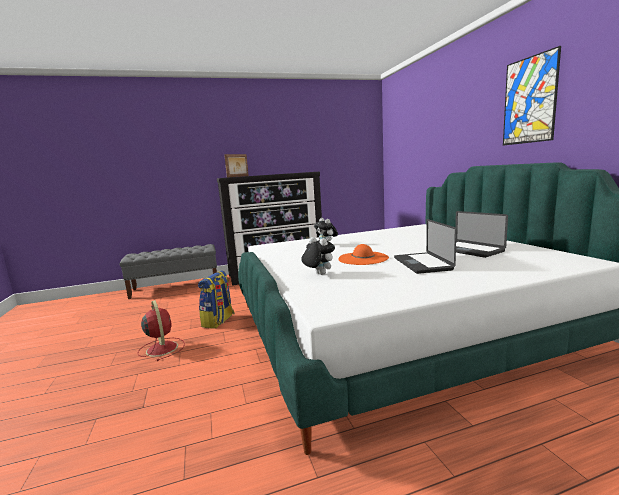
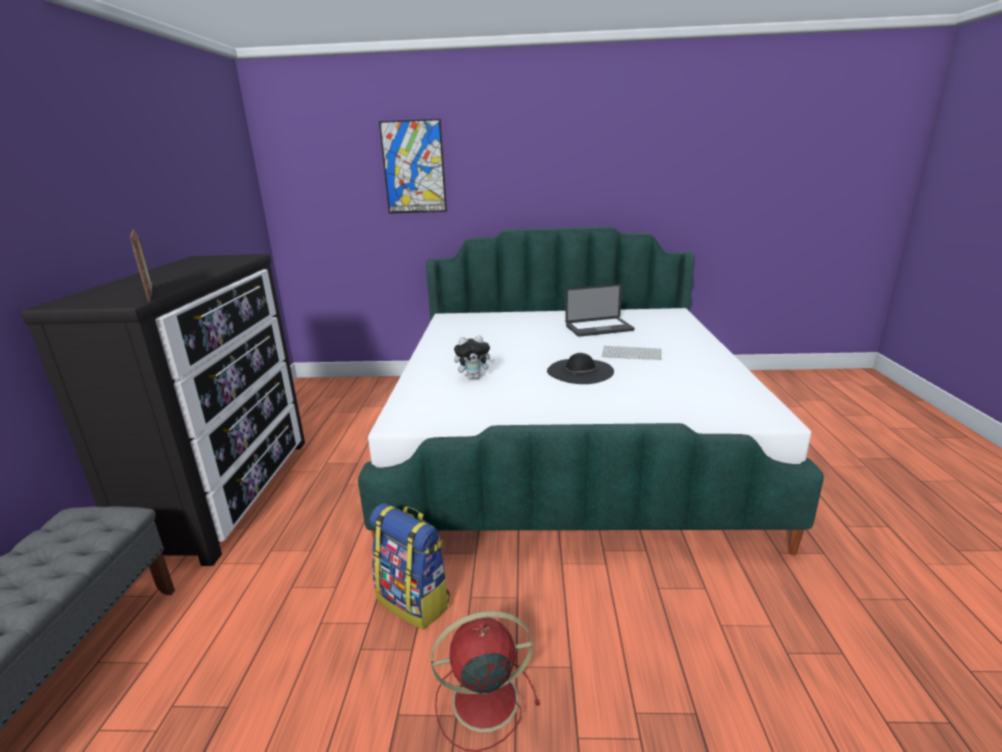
camera: 70 degrees left, 10 degrees up
(318, 274) = (633, 403): plush toy -> none
(363, 258) = (580, 371): orange hat -> black hat
(422, 264) = (632, 353): laptop -> keyboard
(529, 100) = (565, 158): picture -> picture (414, 167)

